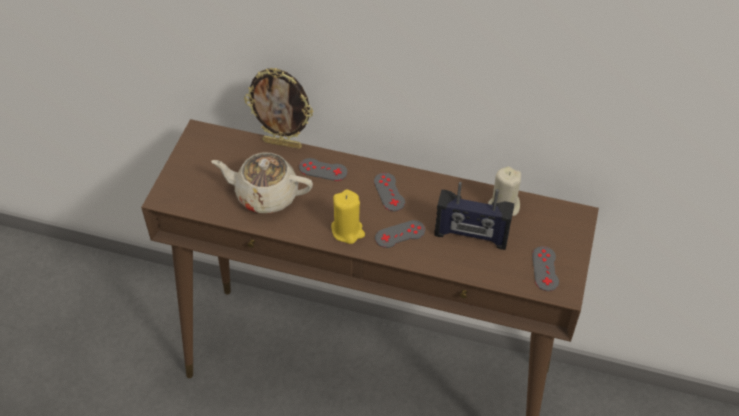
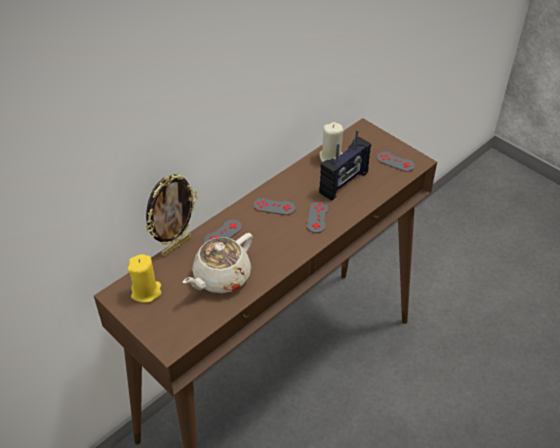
camera: 60 degrees left, 5 degrees down
(347, 231) = (293, 244): yellow candle -> yellow candle (146, 292)

